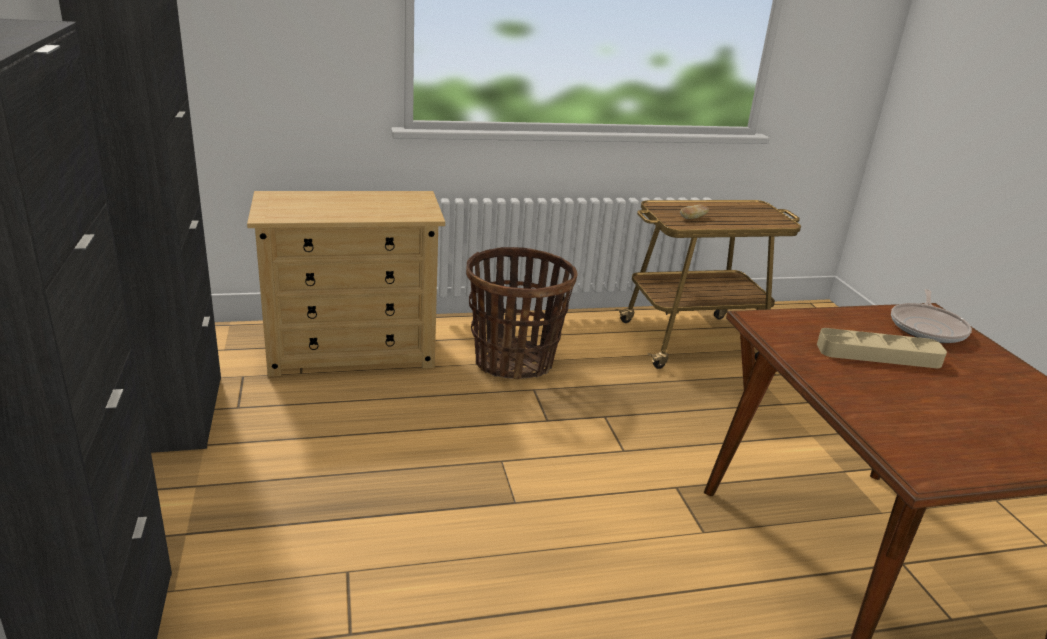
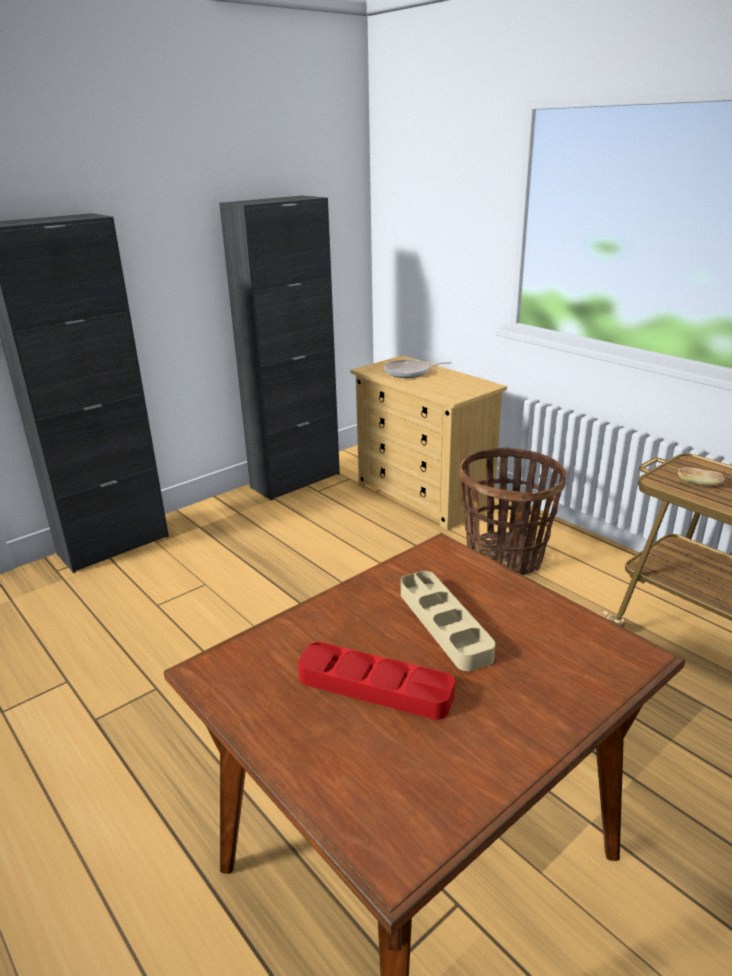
camera: 65 degrees right, 0 degrees up
(927, 327) = (576, 654): frying pan -> frying pan (409, 372)
(957, 404) = (374, 686): none -> red tray

